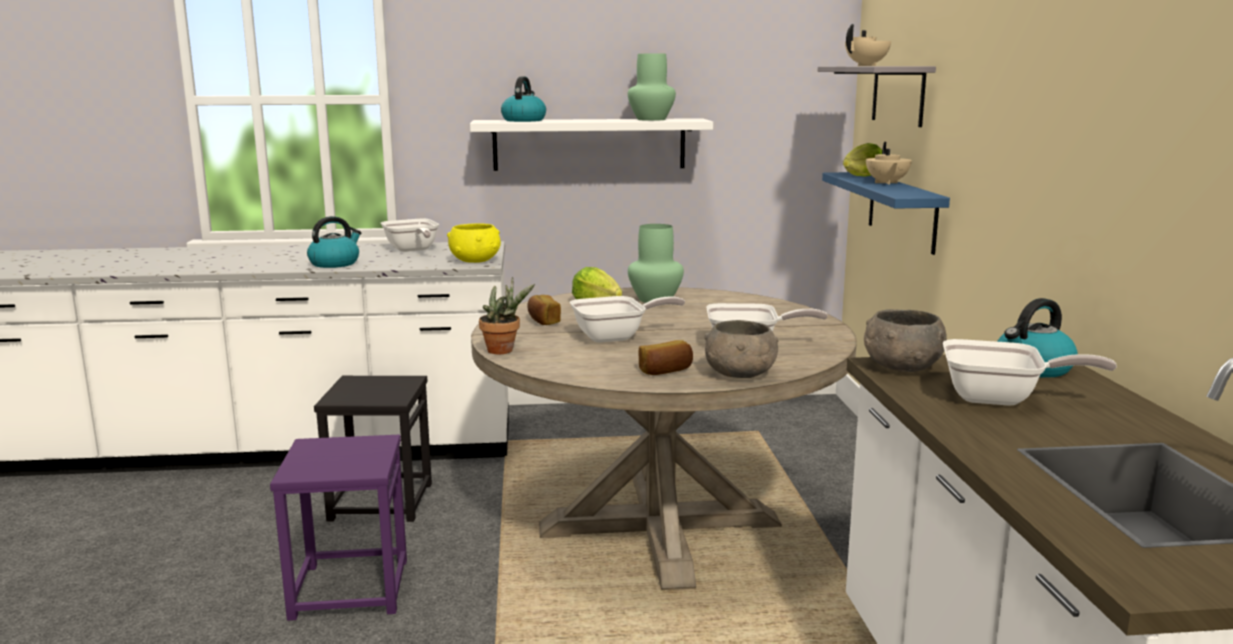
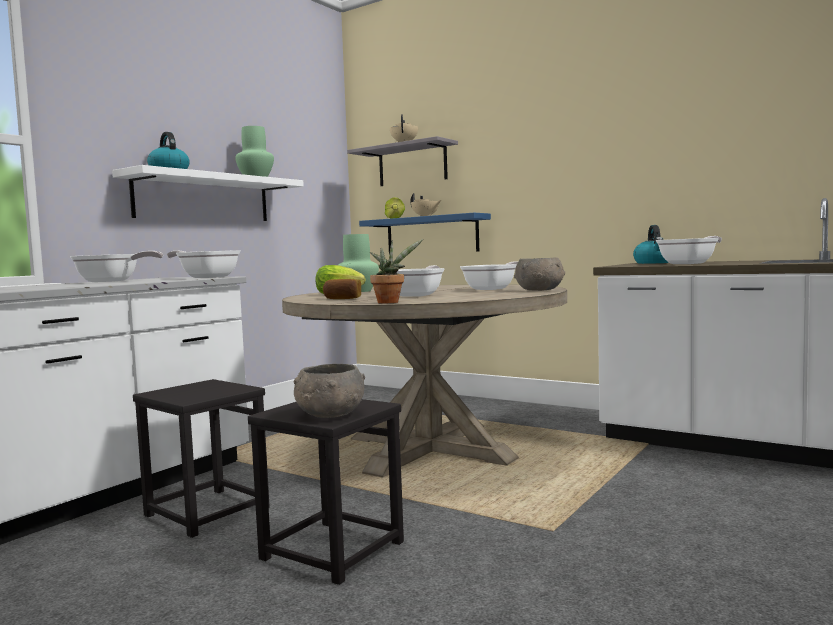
camera: 50 degrees left, 10 degrees down
(335, 263) = (81, 285): kettle -> none
(349, 588) = (331, 550): purple stool -> black stool
(475, 260) = (206, 277): yellow bowl -> frying pan
(666, 371) = (507, 293): bread -> none
(901, 367) = (623, 265): grey bowl -> grey bowl (329, 415)

